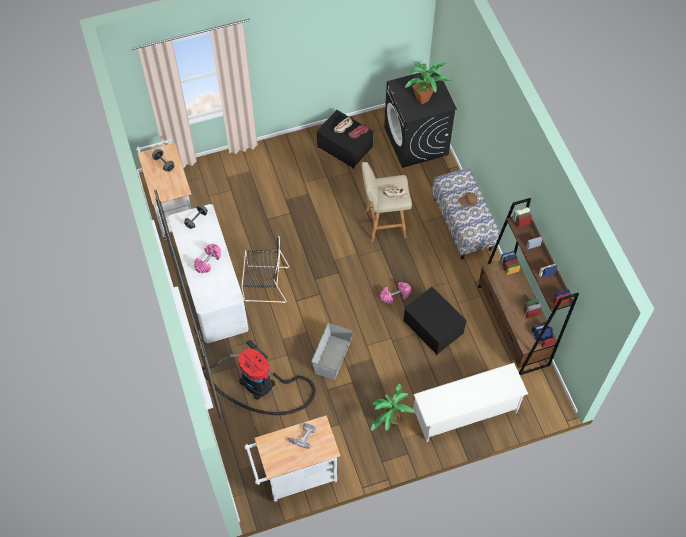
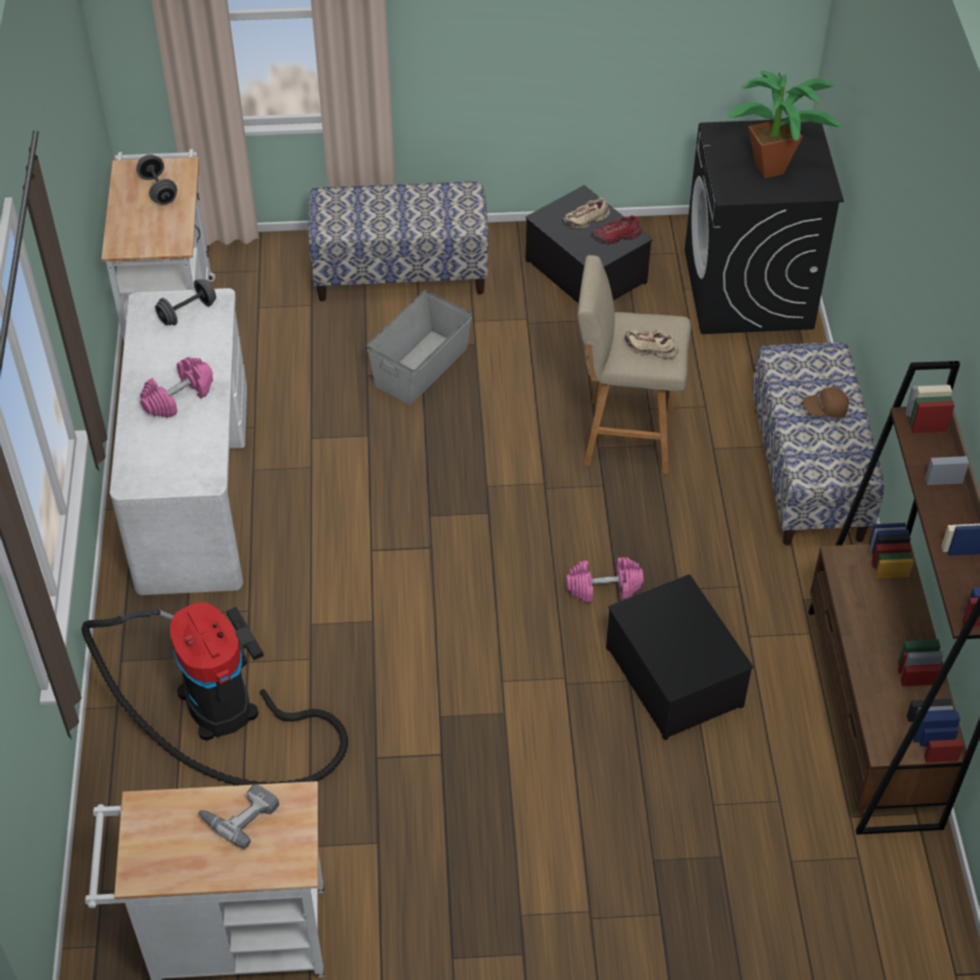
camera: 15 degrees right, 10 degrees down
(264, 284) = (314, 501): black chair -> none
(265, 165) = (401, 272): none -> bench
(333, 357) = (414, 689): grey storage box -> grey storage box (422, 367)
(389, 423) = (499, 870): potted plant -> none
(465, 412) = (698, 890): white shoe rack -> none

